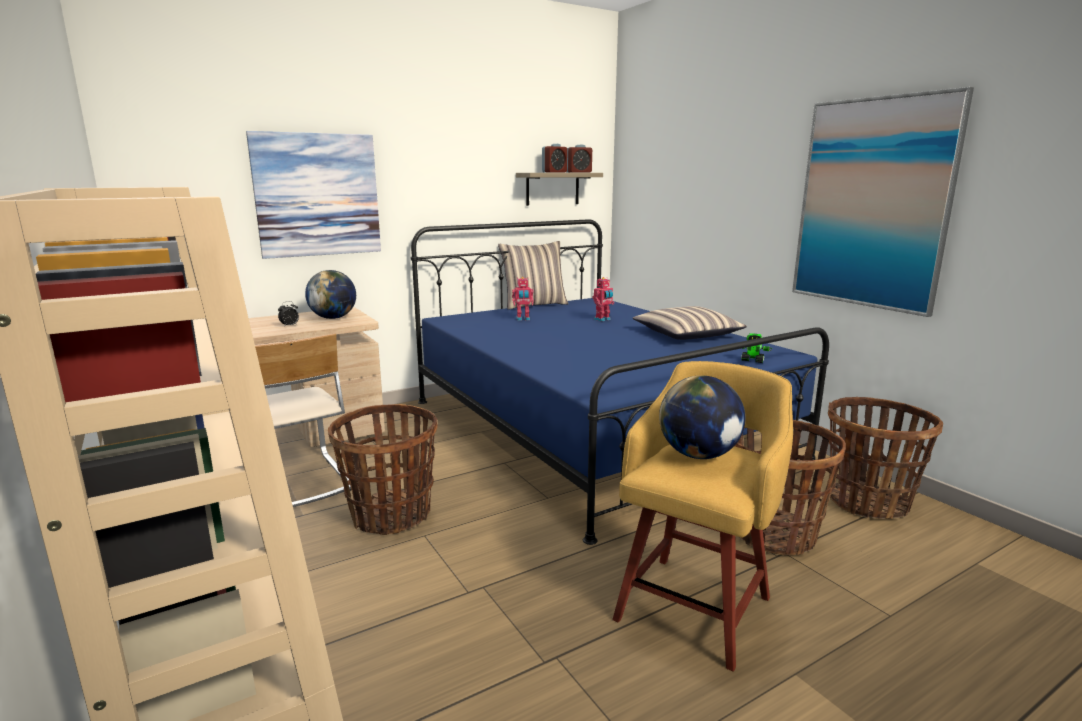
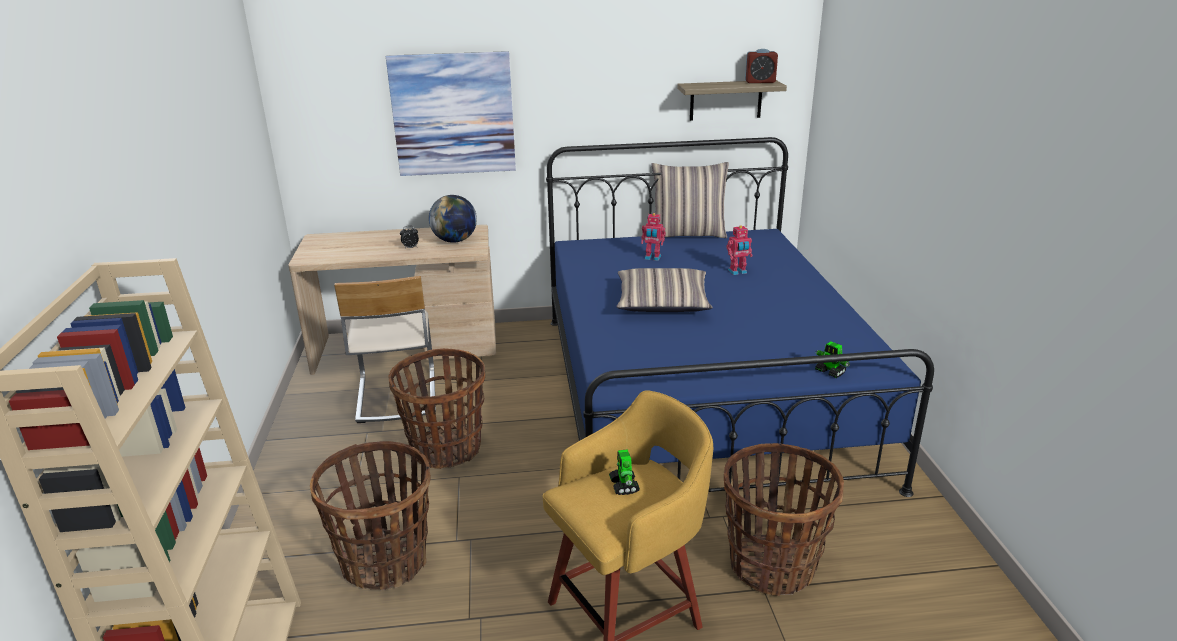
camera: 25 degrees right, 10 degrees up
(554, 172) = (724, 84): alarm clock -> none
(687, 334) = (806, 314): pillow -> pillow (662, 302)
(698, 455) = (624, 486): globe -> toy robot
(868, 502) = (919, 560): basket -> basket (385, 562)
(872, 204) = (1005, 214): picture -> none

